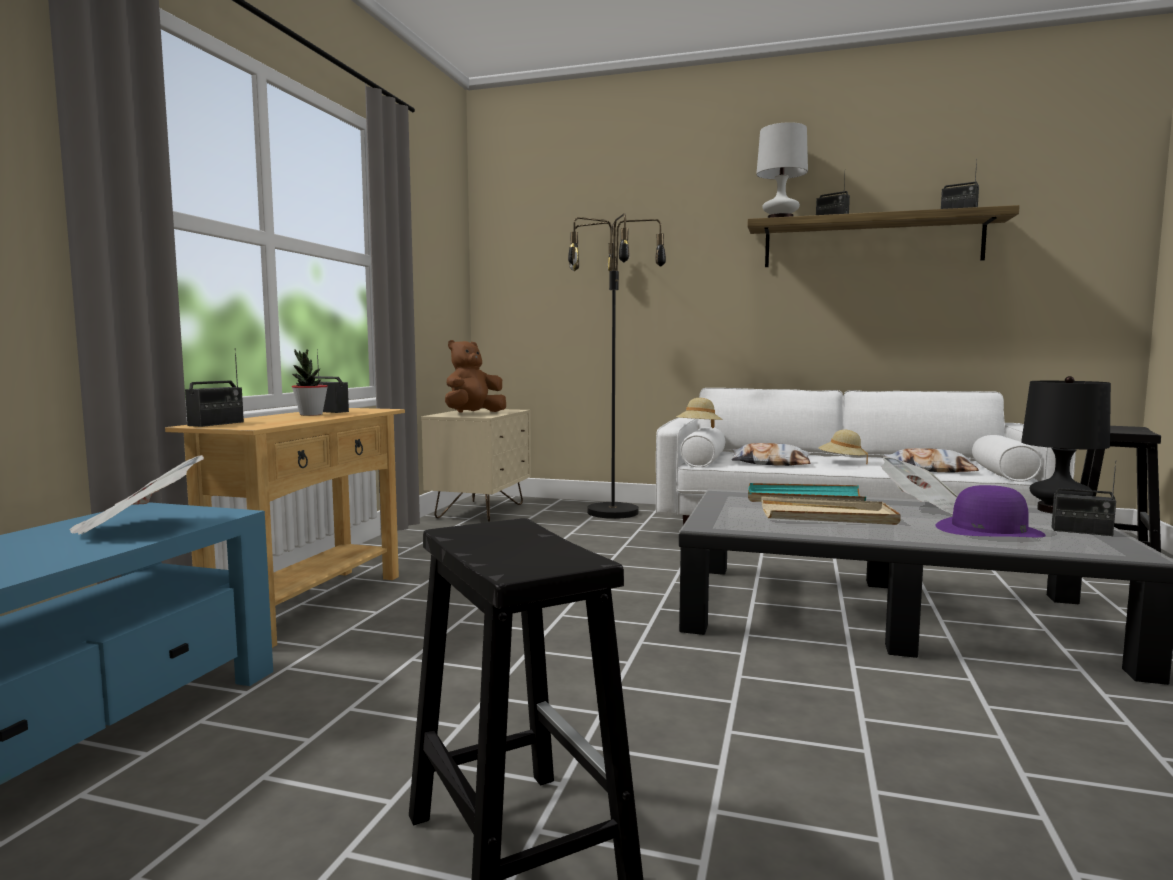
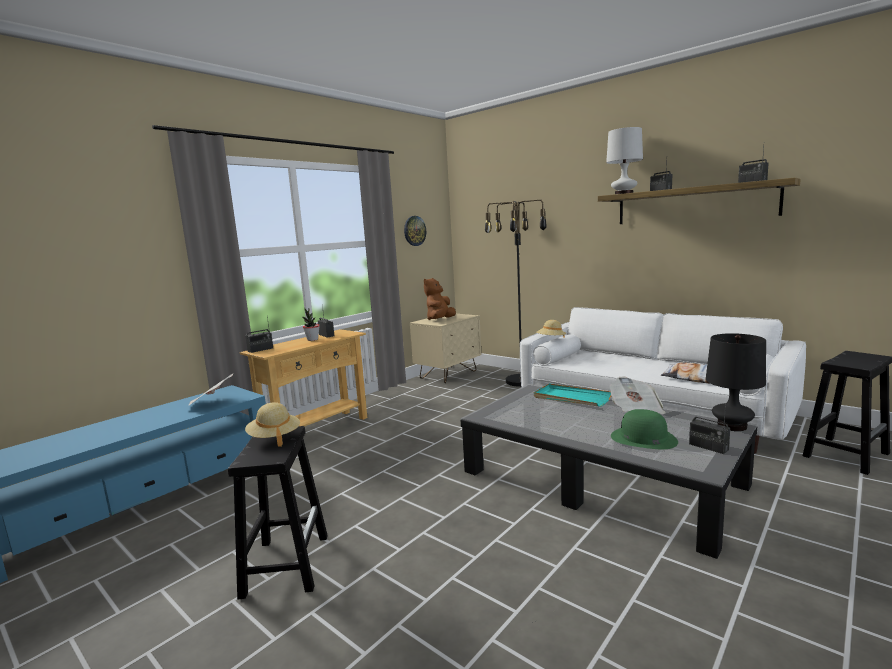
camera: 25 degrees right, 5 degrees up
(428, 258) = (414, 231): none -> wall clock
(473, 413) = (440, 320): brown plush toy -> brown plush toy turned 45 degrees counterclockwise
(770, 463) = (592, 364): pillow -> none
(827, 516) = (560, 415): beige tray -> none
(842, 462) = (643, 366): beige hat -> beige hat (274, 437)
(988, 530) = (643, 438): purple hat -> green hat

